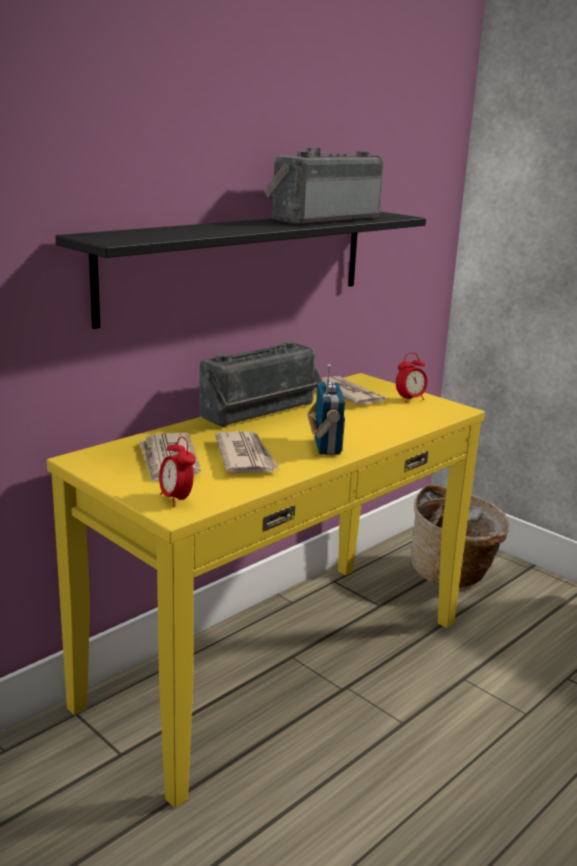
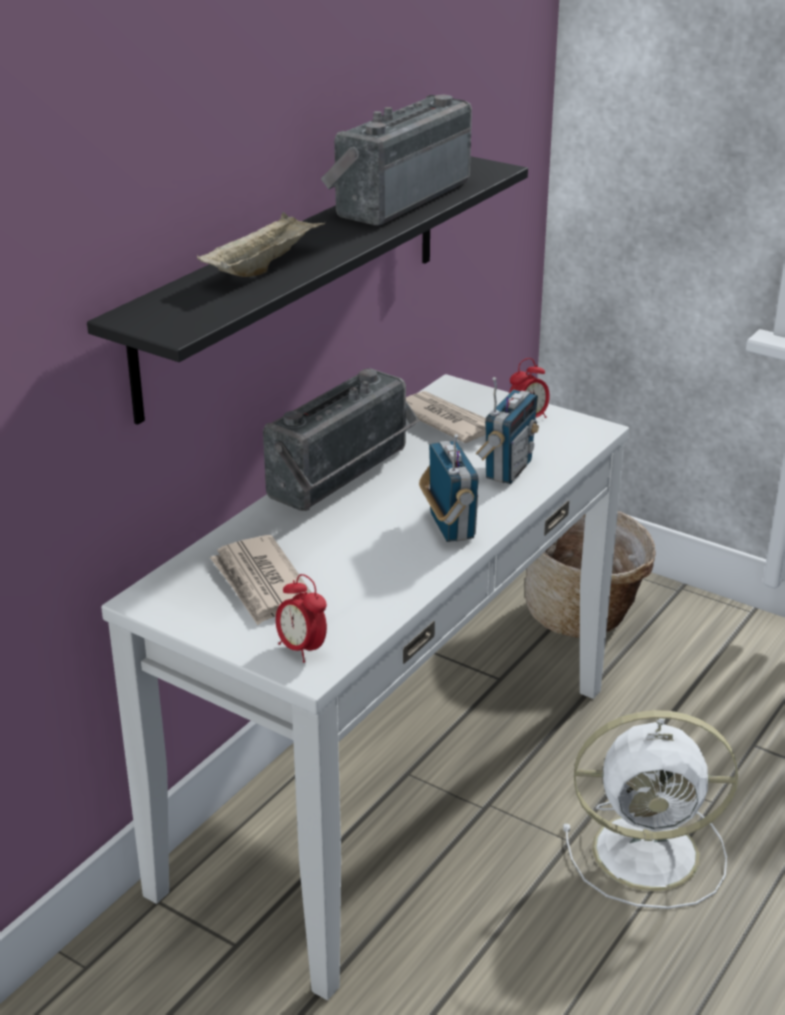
camera: 10 degrees left, 10 degrees up
(202, 229) = (263, 266): none -> beige tray
(246, 457) = (356, 561): newspaper -> none
(276, 661) = (390, 783): yellow console table -> white console table
(383, 422) = (507, 470): none -> radio
(467, 742) = (650, 852): none -> white fan

